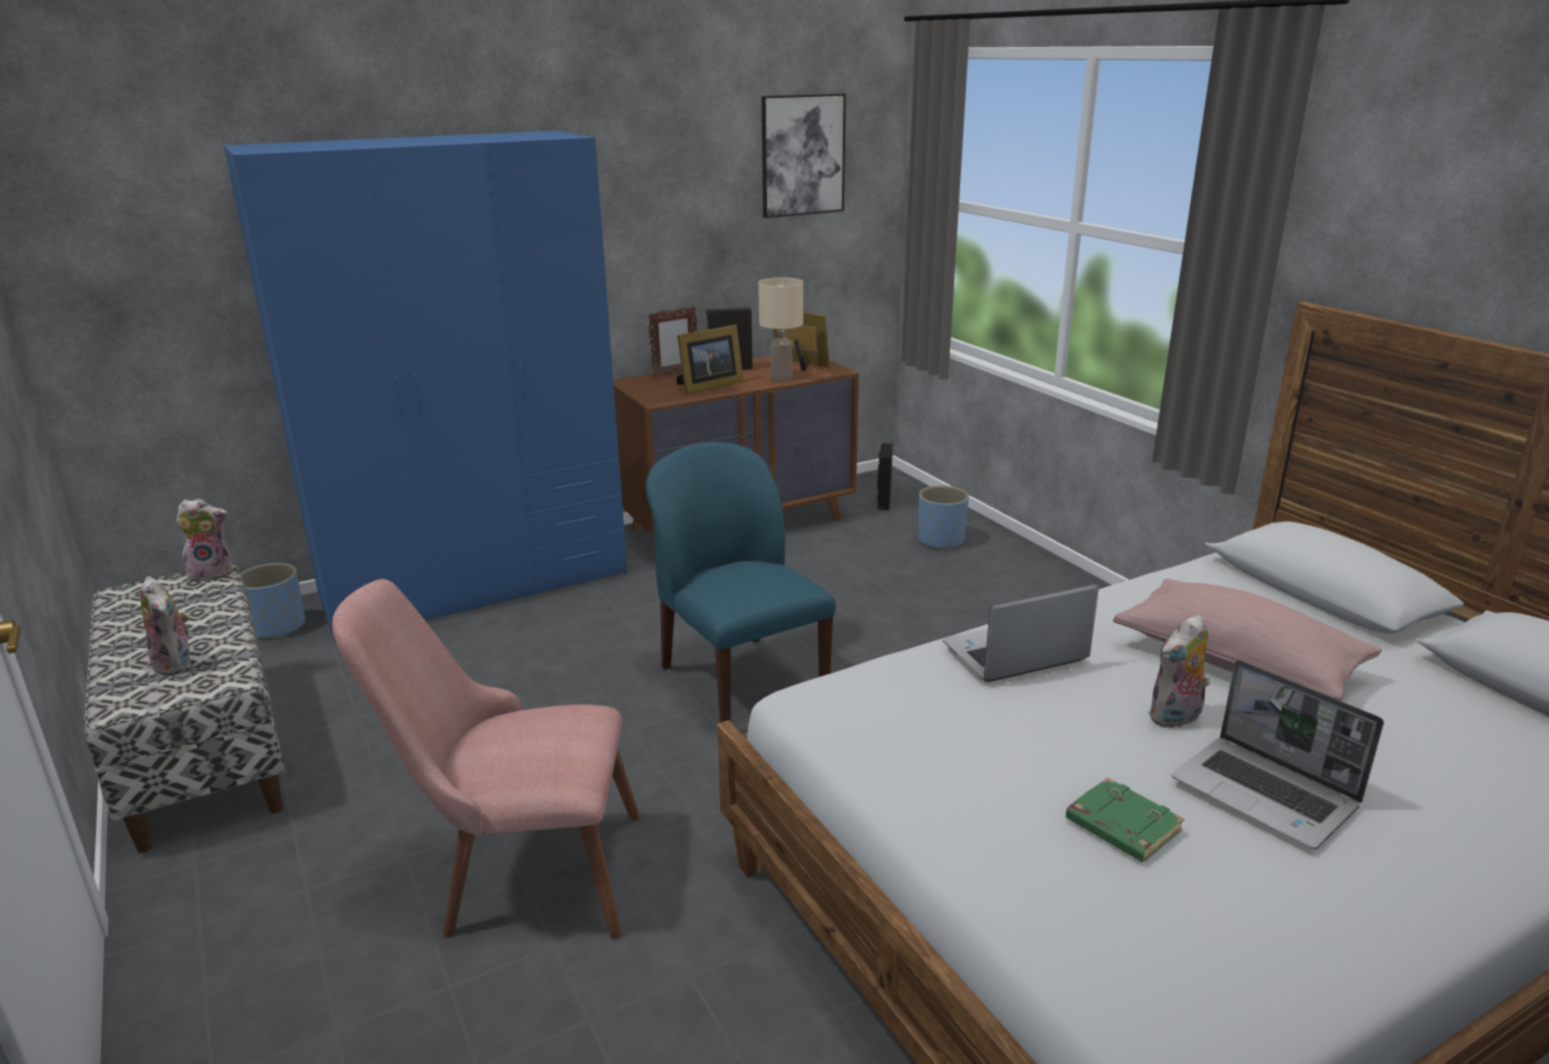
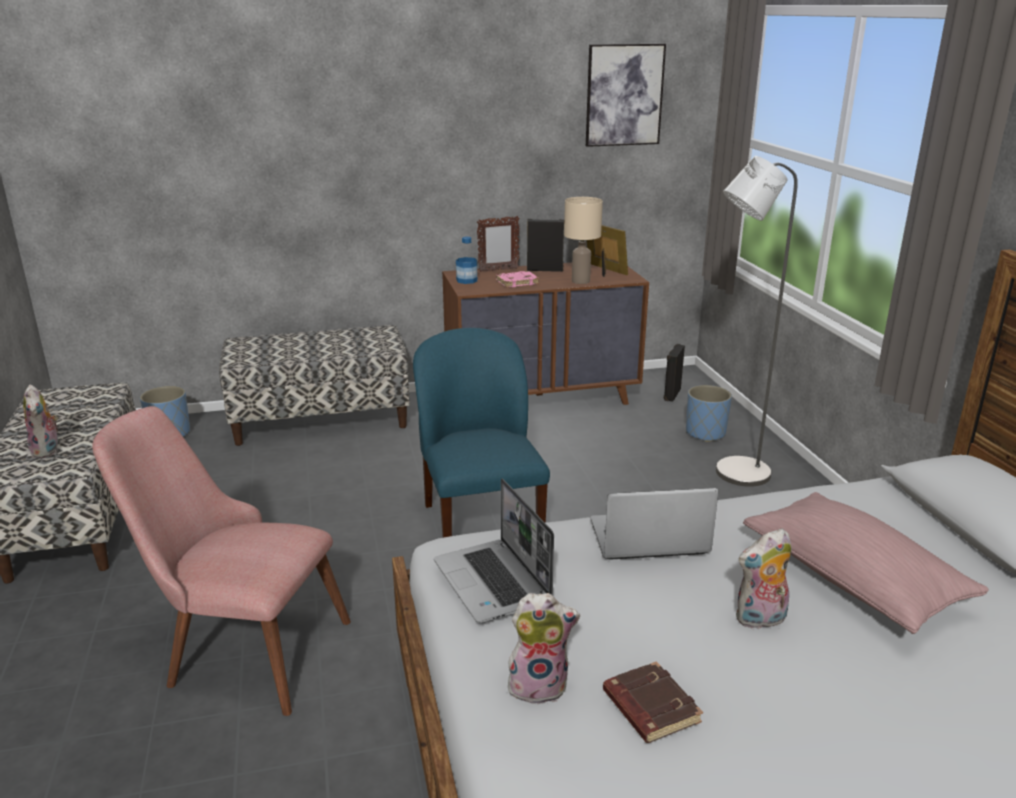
camera: 15 degrees right, 0 degrees up
(213, 573) = (109, 388): plush toy -> plush toy (539, 685)
(477, 584) = (321, 420): blue wardrobe -> bench
(645, 389) = (466, 280): none -> bottle
(708, 386) = (517, 282): picture frame -> pink book
(991, 582) = (733, 474): none -> grey floor lamp
(1120, 826) = (649, 707): green book -> brown book
(1266, 794) = (804, 705): laptop -> laptop (494, 582)

